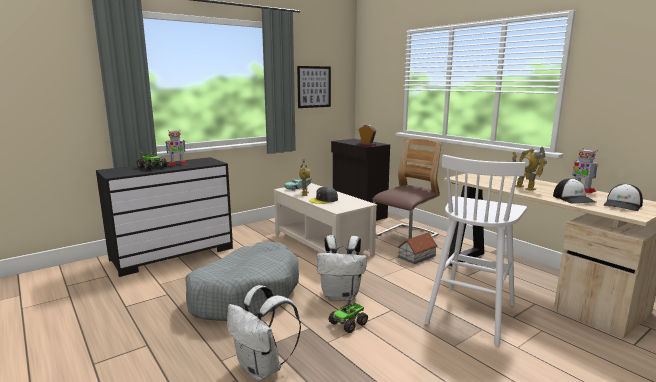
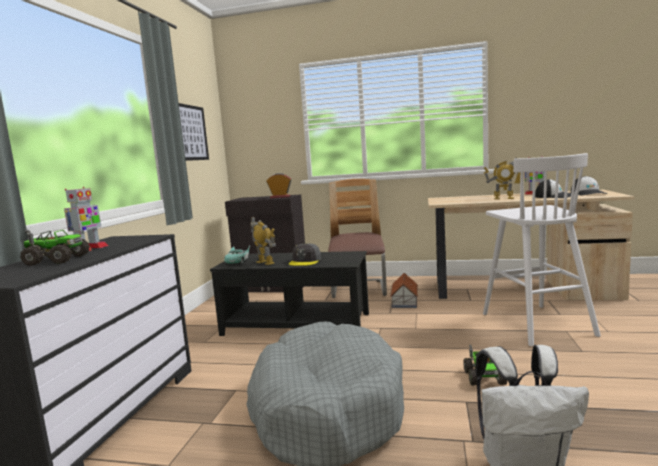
camera: 40 degrees left, 5 degrees down
(322, 244) = (296, 324): beige coffee table -> black coffee table
(341, 295) = (422, 358): white backpack -> none

